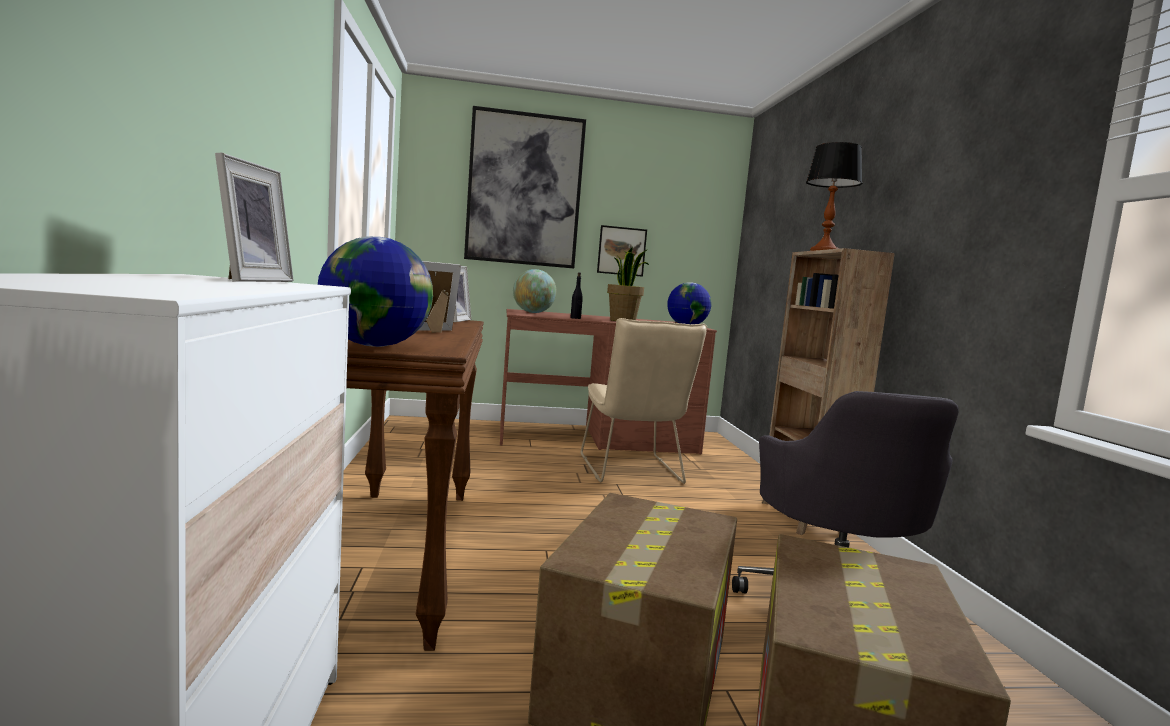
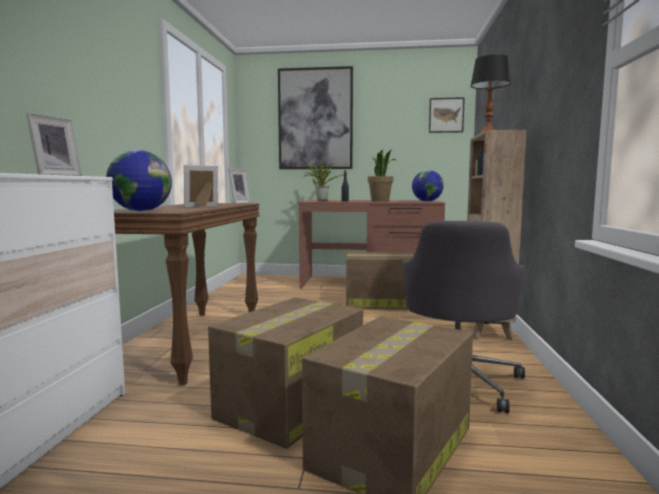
camera: 15 degrees right, 0 degrees up
(533, 312) = (321, 200): globe -> potted plant
(621, 251) = (385, 153): picture -> picture (446, 115)
(632, 471) = (379, 302): beige chair -> cardboard box

